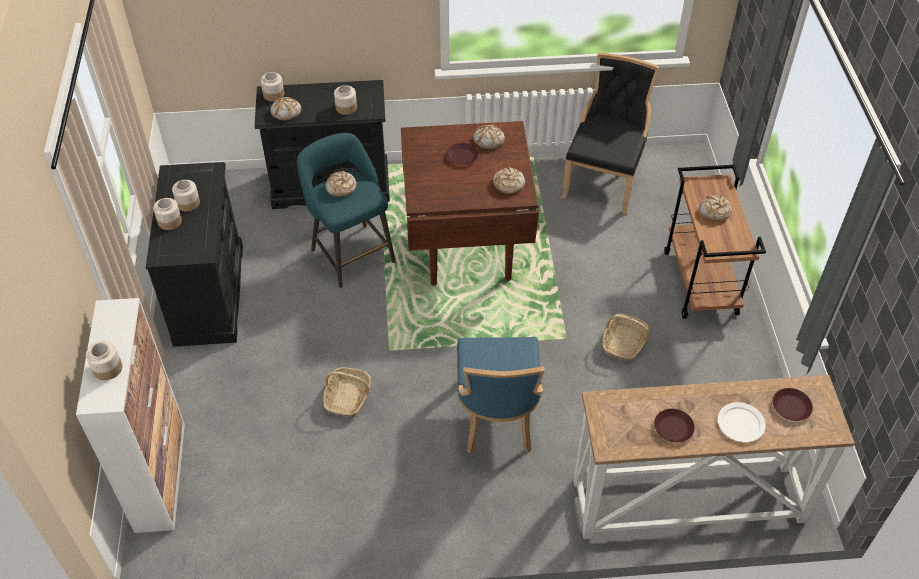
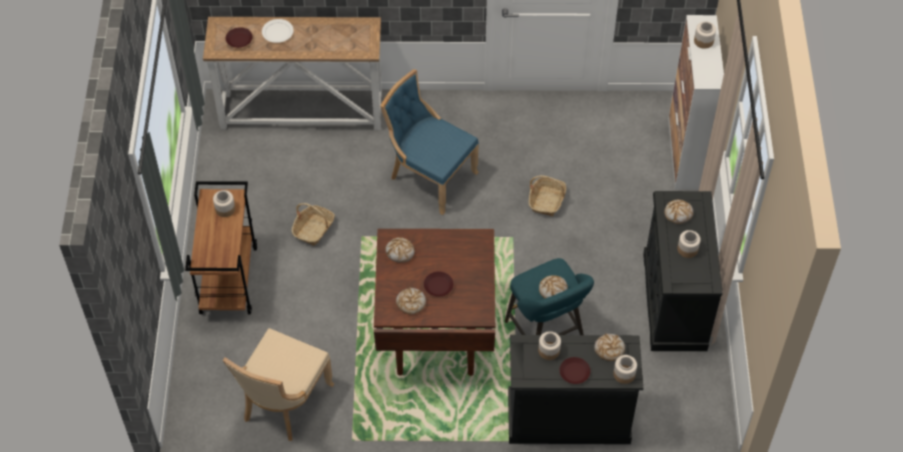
camera: 175 degrees left, 5 degrees up
(169, 221) = (700, 231): jar -> jar (225, 209)
(497, 418) = (429, 176): blue chair -> blue chair turned 60 degrees counterclockwise
(604, 179) = (283, 403): black chair -> beige chair
(673, 428) = (323, 32): brown plate -> brown plate (574, 372)
(714, 212) = (220, 233): bread -> bread (678, 214)

